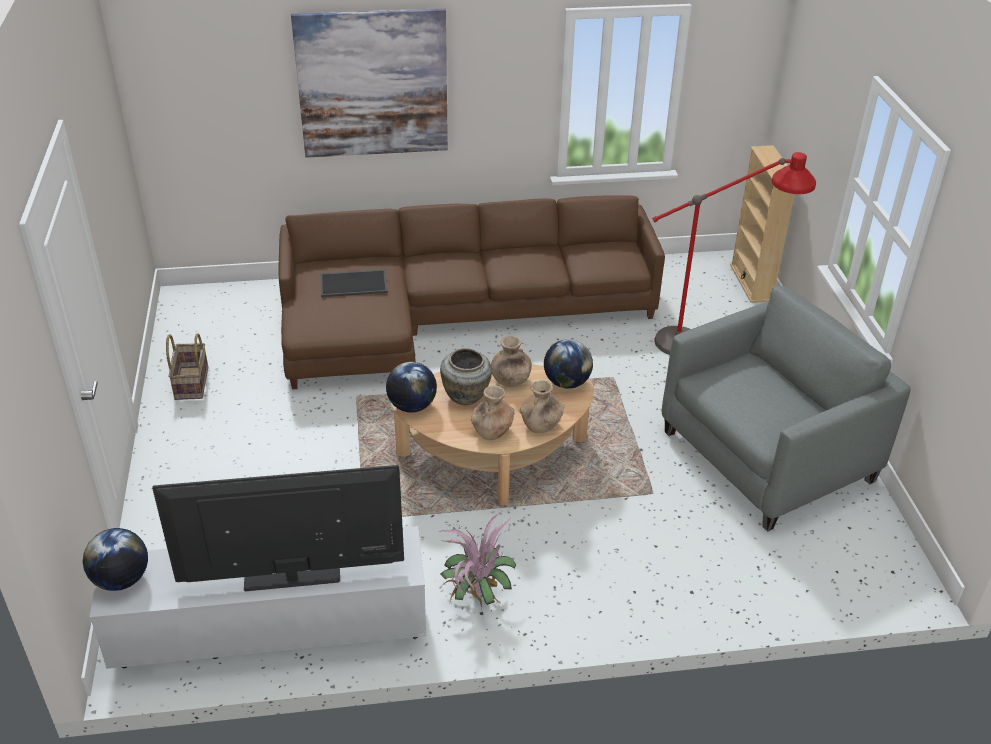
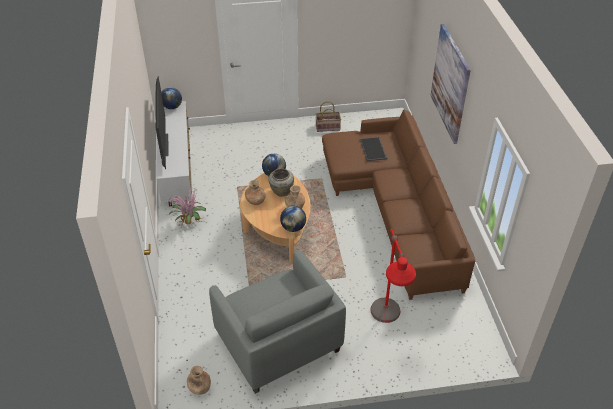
camera: 90 degrees right, 5 degrees up
(540, 425) = (259, 217): brown vase -> brown vase (199, 387)
(751, 283) = (464, 360): beige bookcase -> none

